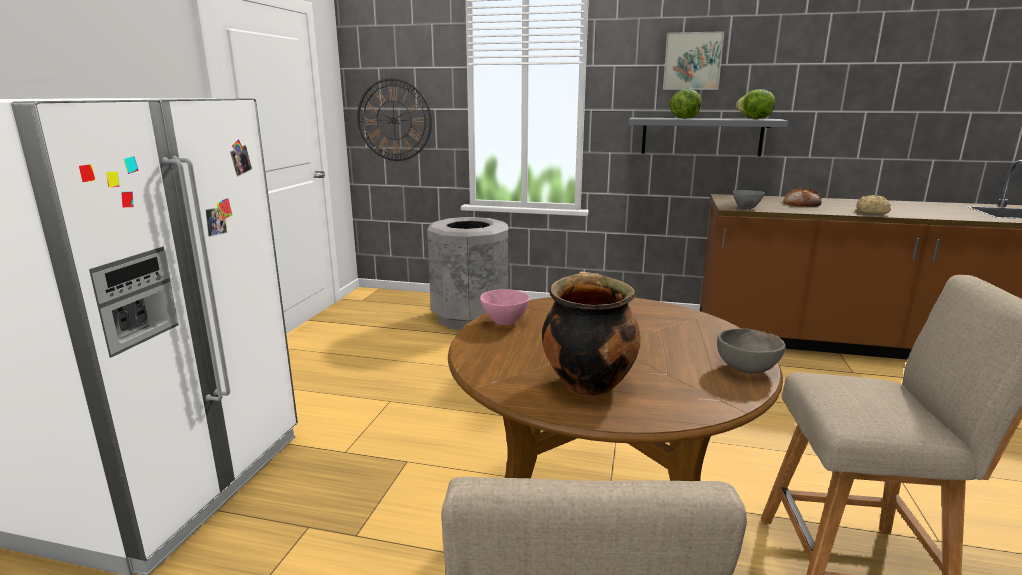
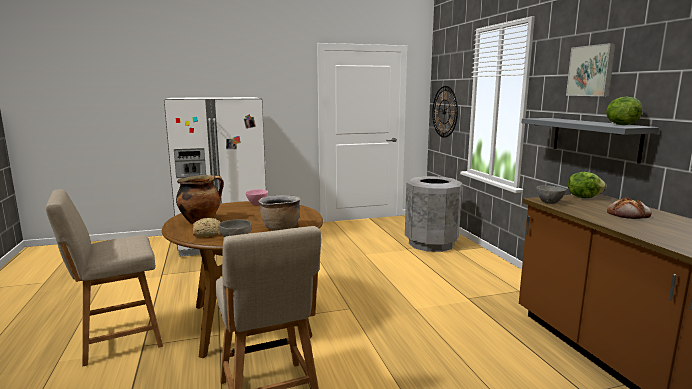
camera: 60 degrees right, 5 degrees down
(684, 118) = (563, 120): lettuce -> lettuce (583, 197)
(693, 330) = (280, 228): none -> brown cooking pot
(871, 212) = (651, 234): bread -> bread (206, 234)

